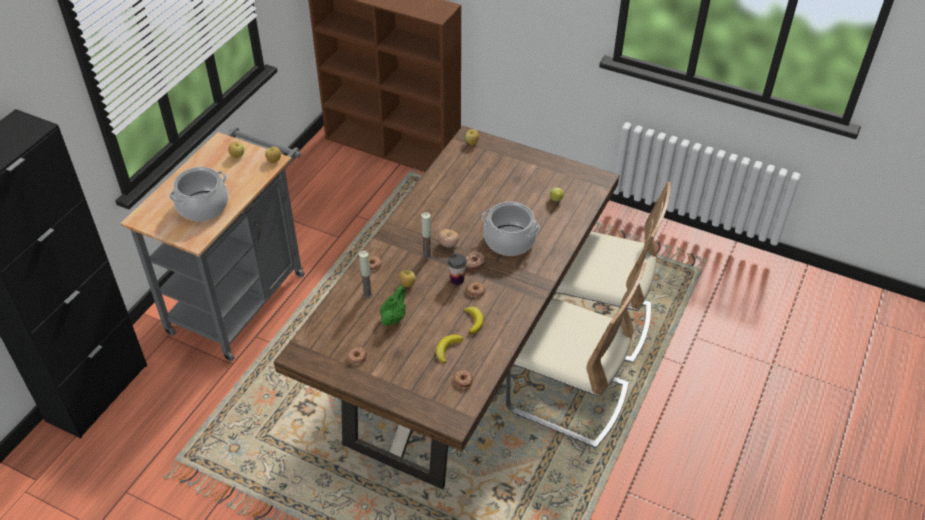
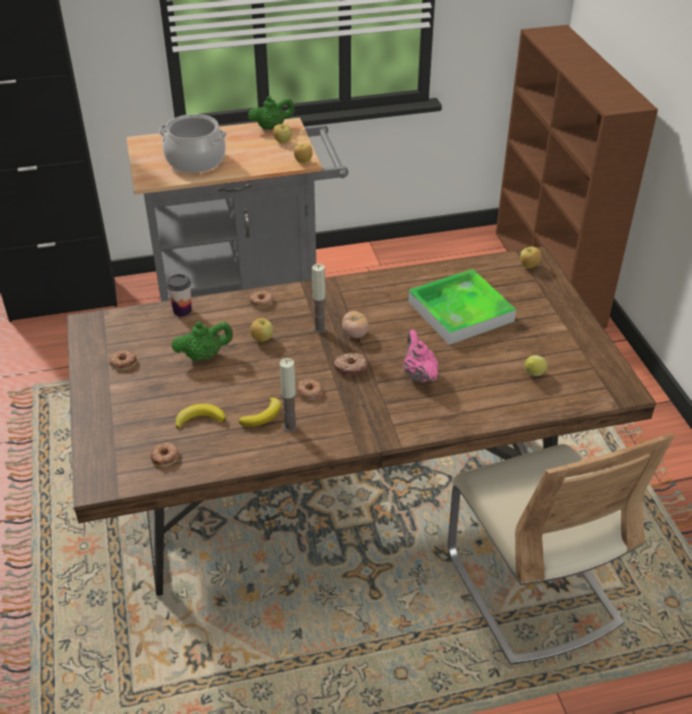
camera: 50 degrees right, 5 degrees down
(212, 150) = (271, 127): none -> green teapot
(367, 294) = (217, 321): candle -> candle (290, 426)
(457, 279) = (310, 369): cup -> cup (182, 310)
(478, 192) = (460, 311): none -> tray
(509, 241) = (418, 374): cooking pot -> pink teapot
(567, 397) = (388, 630): beige chair -> none

